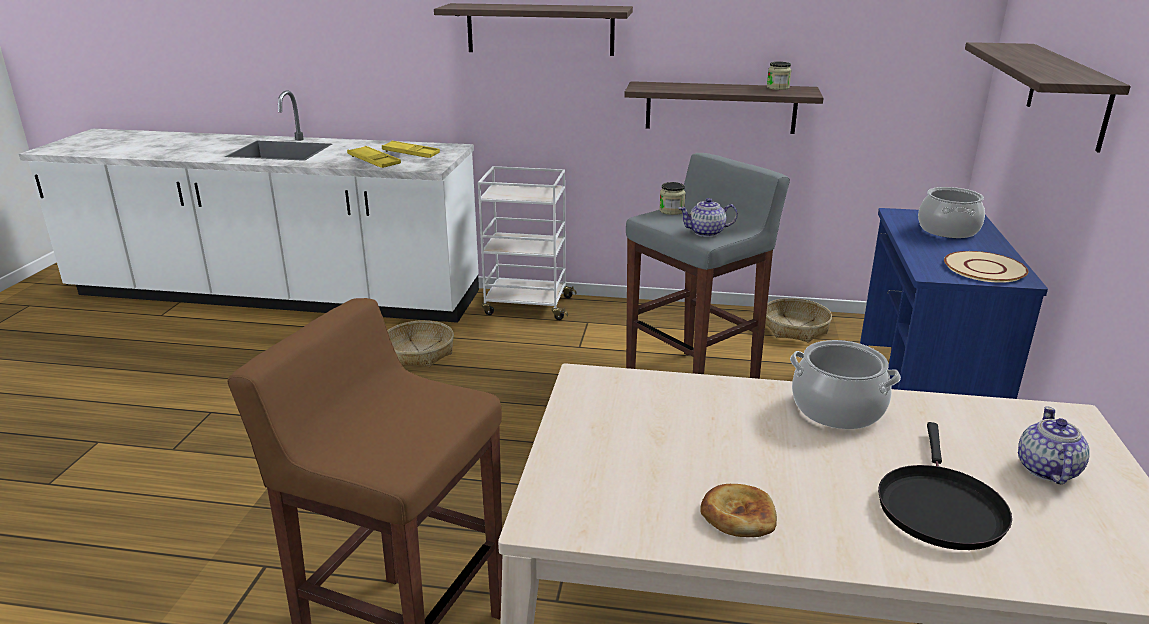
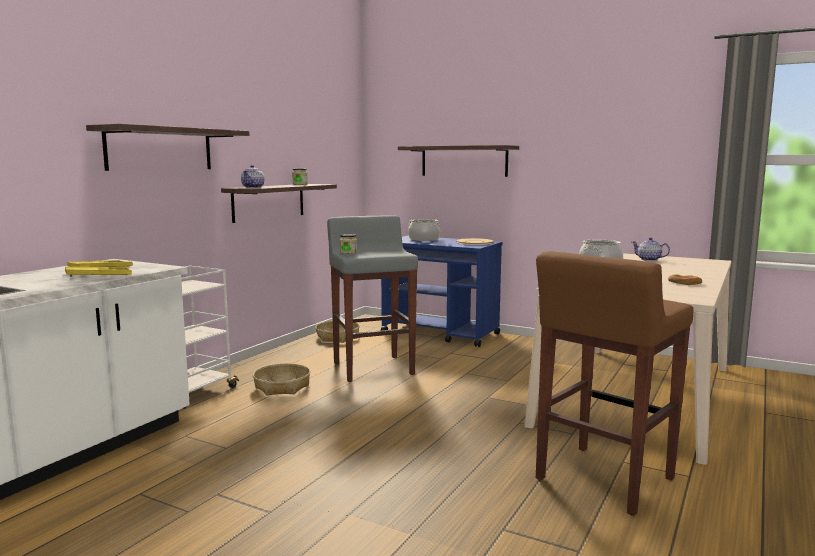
camera: 70 degrees left, 15 degrees down
(419, 353) = (216, 441): basket -> basket (282, 387)
(707, 233) = (394, 252): teapot -> teapot (253, 187)
(939, 507) = (675, 268): black frying pan -> none

